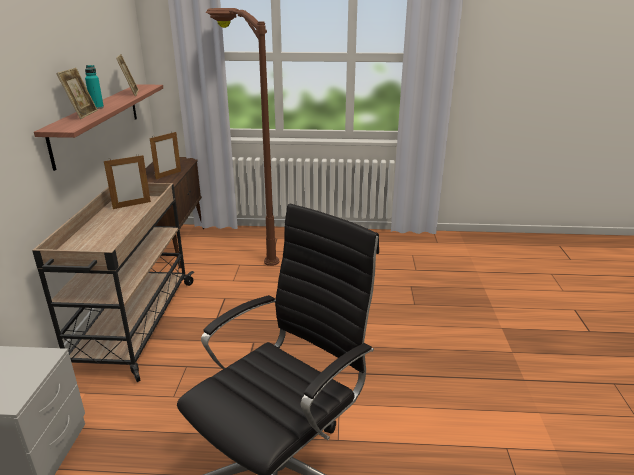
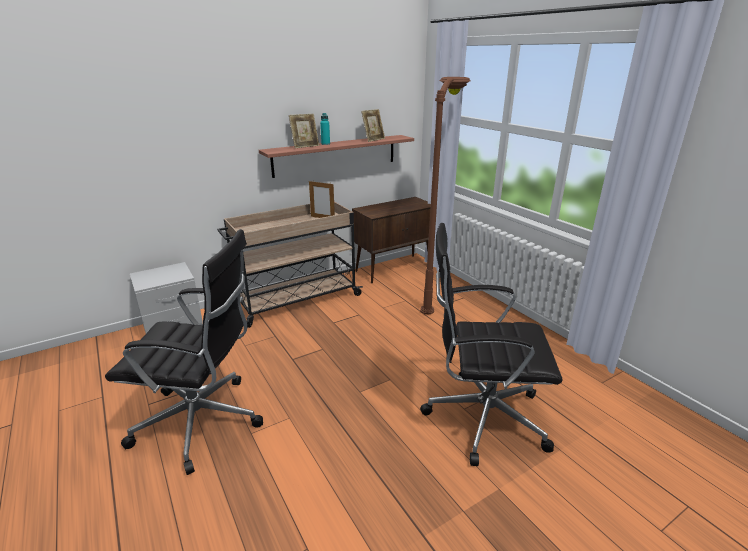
camera: 55 degrees right, 0 degrees up
(168, 175) = (390, 210): picture frame -> none
(429, 301) = (481, 416): none -> black office chair

